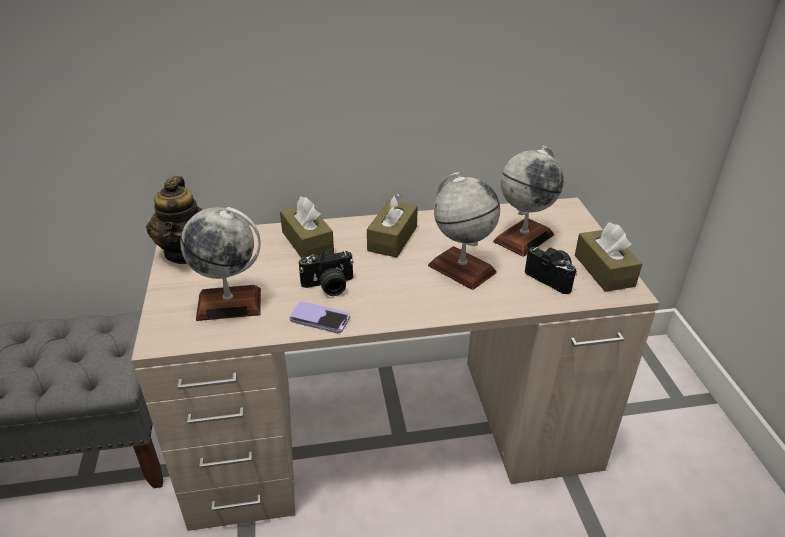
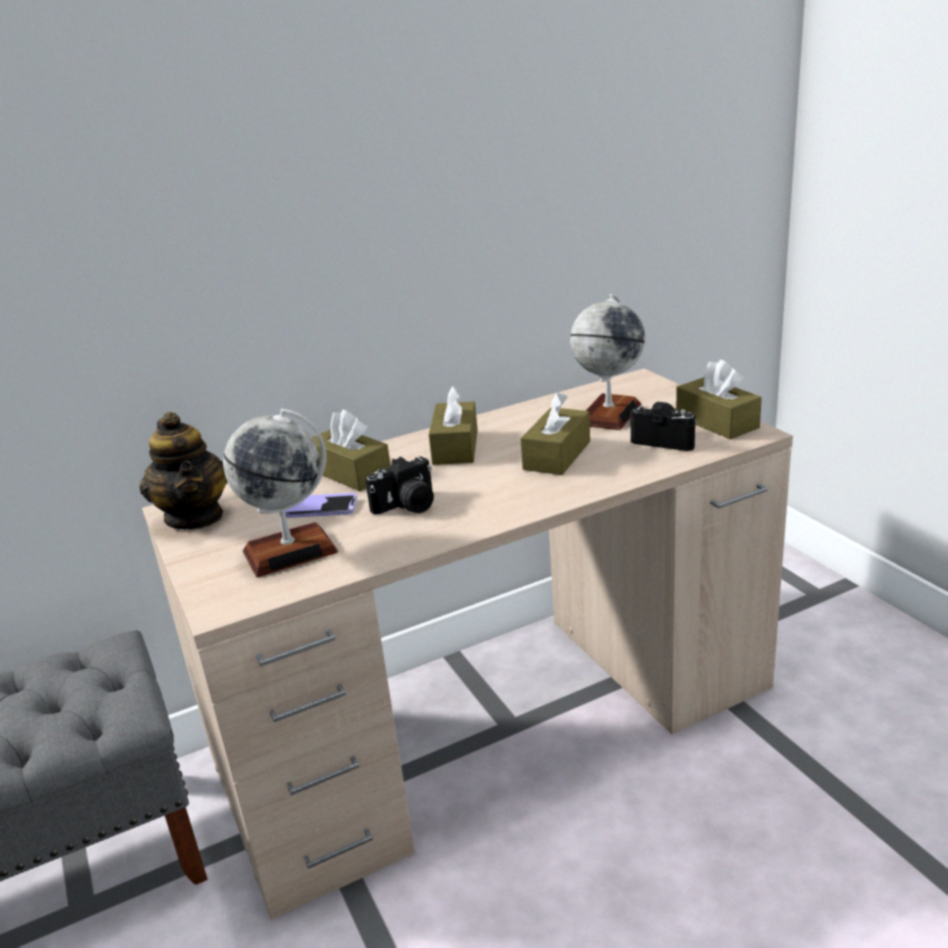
camera: 15 degrees left, 10 degrees down
(320, 319) = (418, 538): phone -> phone (321, 508)
(461, 269) = (557, 455): globe -> brown tissue box

